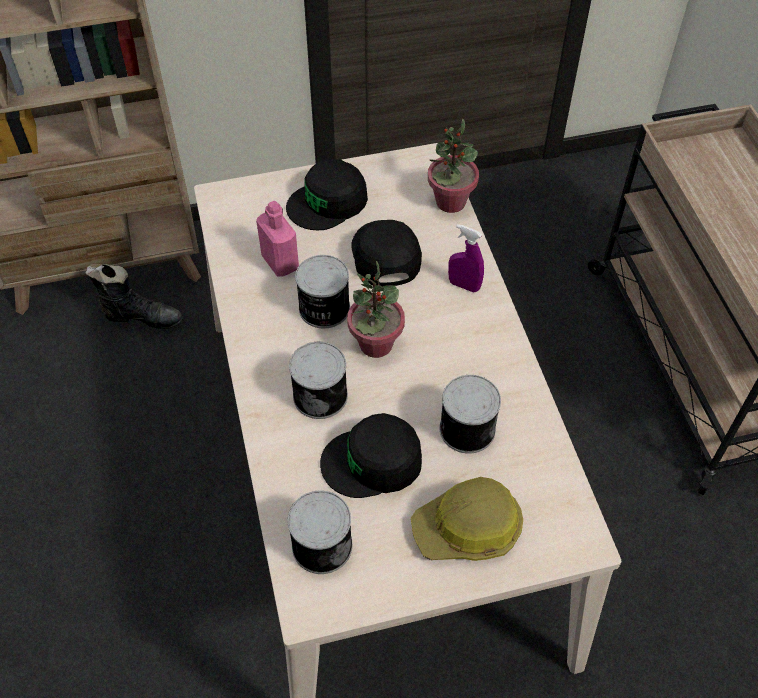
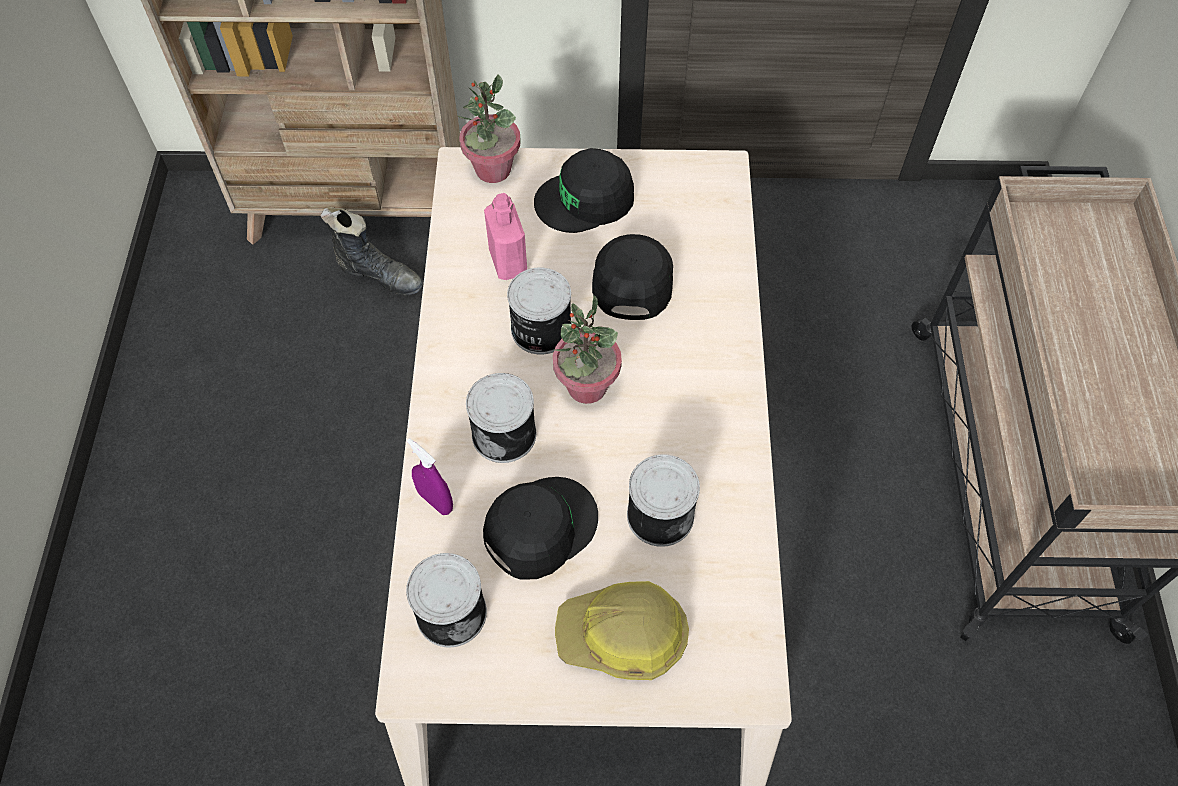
camera: 15 degrees right, 5 degrees up
(373, 461) = (539, 528): black cap -> black cap turned 135 degrees clockwise
(450, 202) = (730, 229): potted plant -> potted plant (492, 169)
(464, 285) = (713, 337): purple spray bottle -> purple spray bottle (435, 501)

